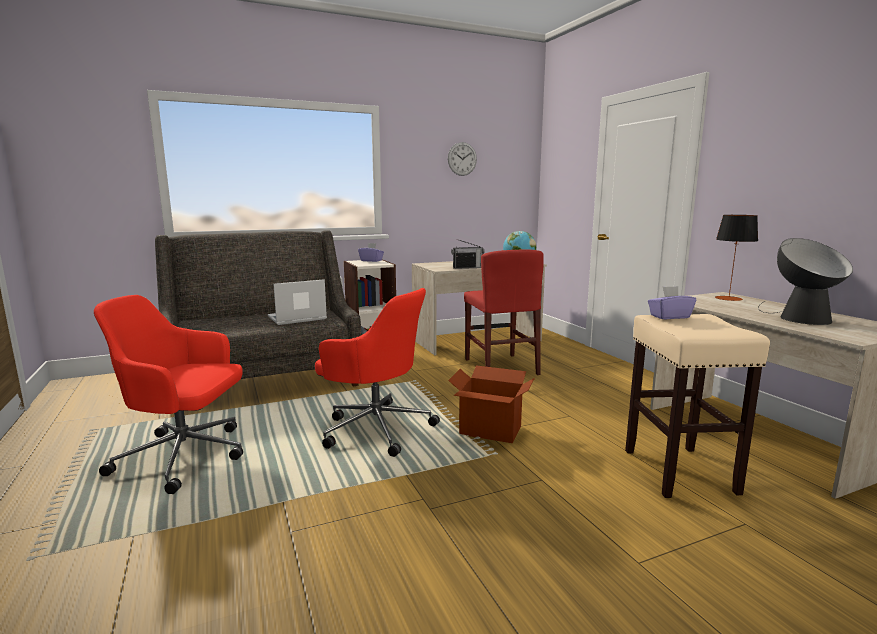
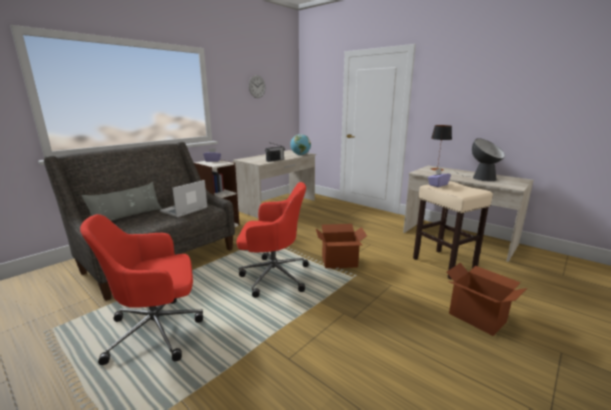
camera: 25 degrees left, 5 degrees up
(229, 317) = (127, 216): none -> grey pillow
(500, 366) = (307, 220): red chair -> none
(653, 570) = (477, 317): none -> cardboard box

